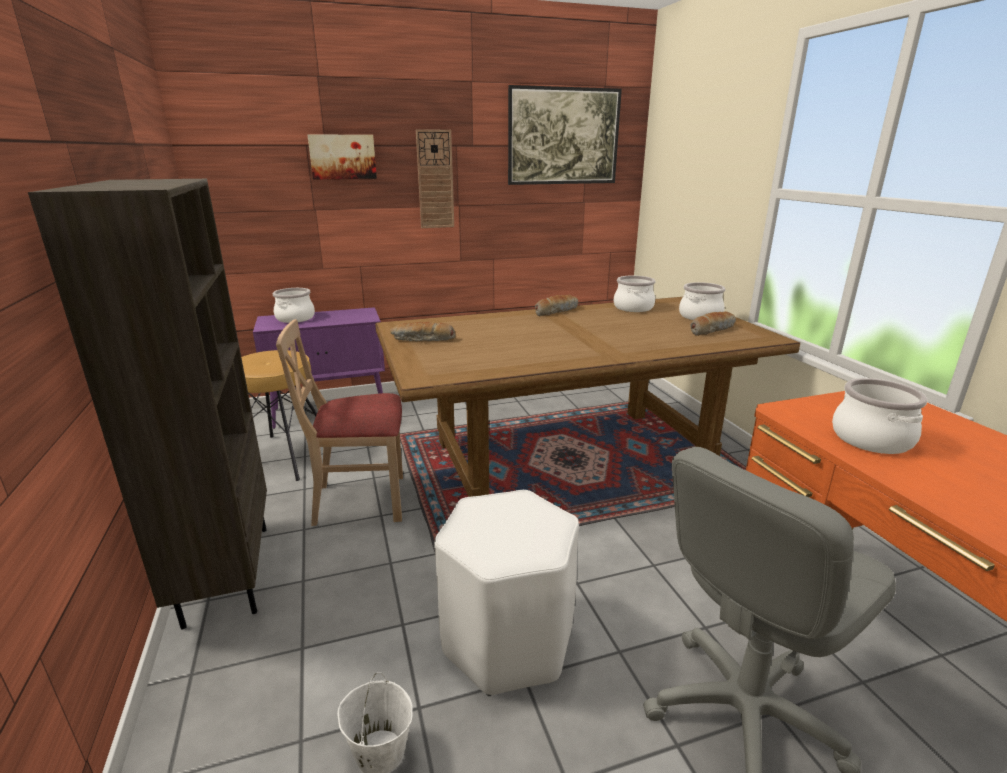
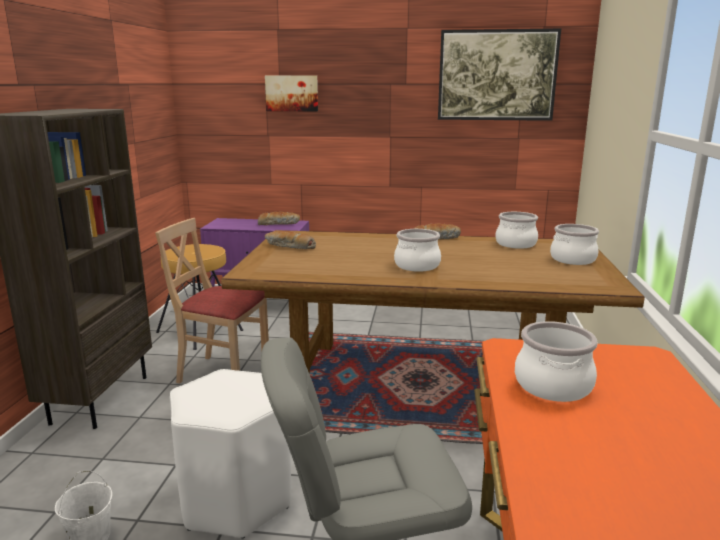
camera: 25 degrees right, 5 degrees down
(295, 318) = (240, 222): cooking pot -> cooking pot (416, 265)
(435, 180) = (369, 113): wall clock -> none
(711, 330) = (563, 272): bread -> bread (279, 223)

